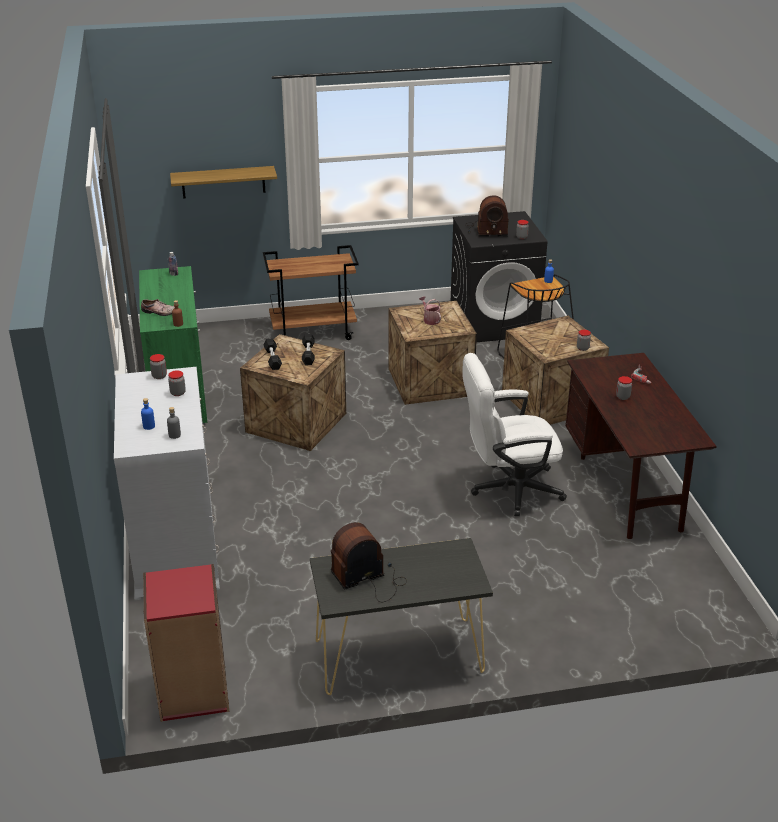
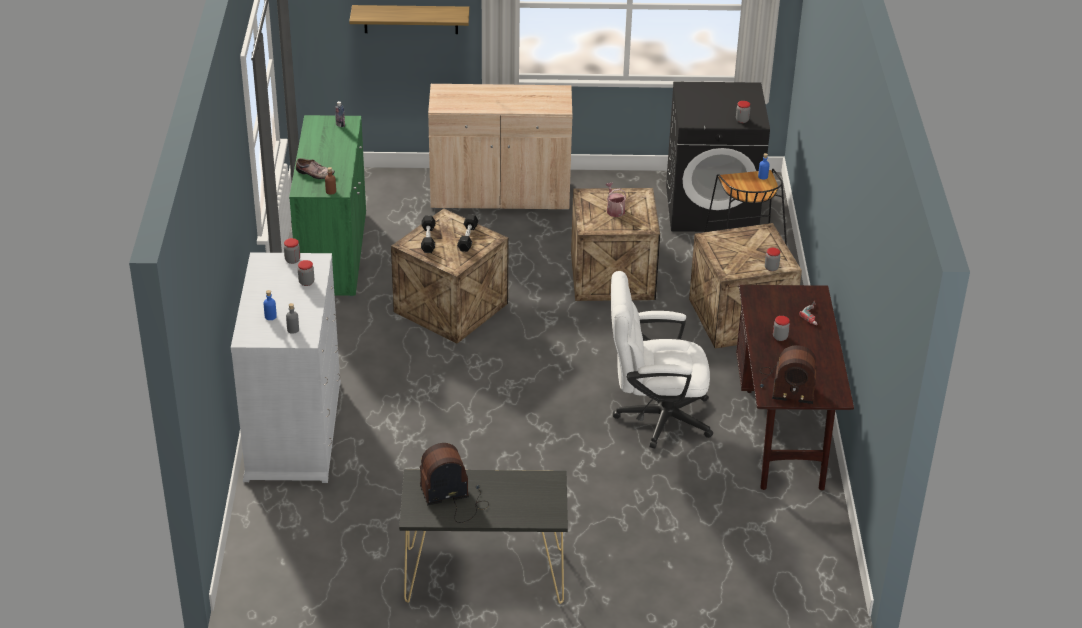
camera: 10 degrees right, 5 degrees up
(193, 692) = (280, 580): red bookcase -> none
(314, 332) = (500, 195): brown cart -> beige cabinet
(486, 230) = (704, 105): radio -> radio (786, 385)

